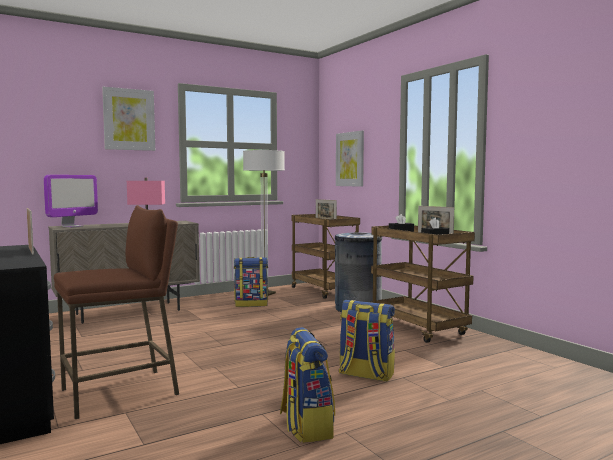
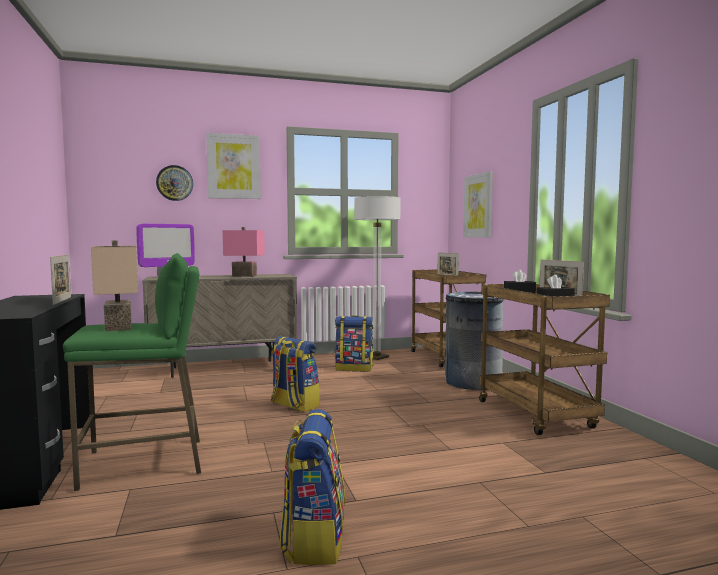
camera: 15 degrees right, 0 degrees up
(71, 134) = (175, 183): none -> wall clock
(102, 272) = (121, 327): none -> beige table lamp
(120, 392) = (144, 462): brown stool -> green stool
(365, 375) = (433, 472): backpack -> backpack (294, 405)

